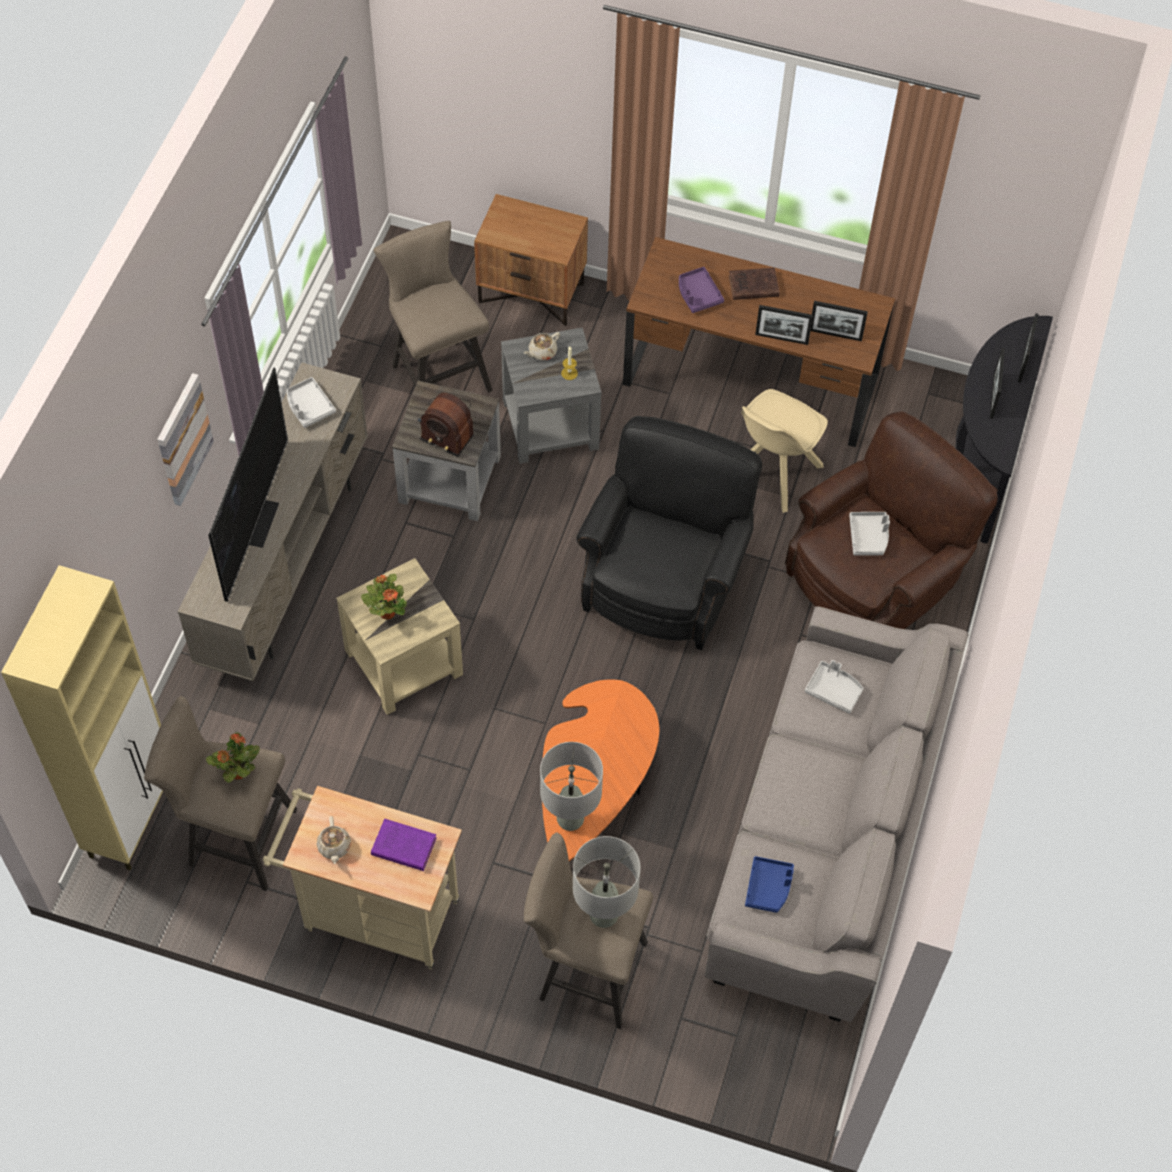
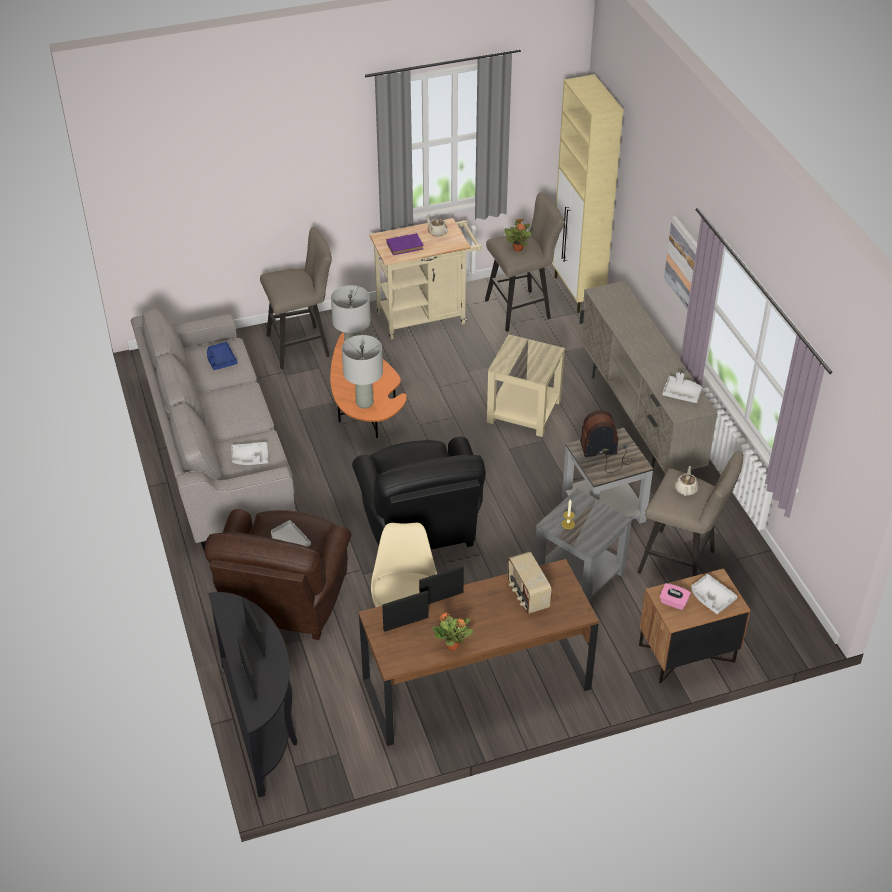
camera: 145 degrees right, 15 degrees down
(256, 521) = (637, 331): television -> none
(387, 612) = (531, 355): potted plant -> potted plant (453, 645)
(517, 222) = (711, 598): none -> grey tray
(542, 352) = (599, 527): beige teapot -> beige teapot (686, 489)
(556, 238) = (673, 602): none -> pink tissue box
(603, 914) = (289, 283): grey table lamp -> grey table lamp (365, 403)
(698, 295) = (527, 595): purple tray -> radio
(752, 286) = (495, 624): brown book -> none

